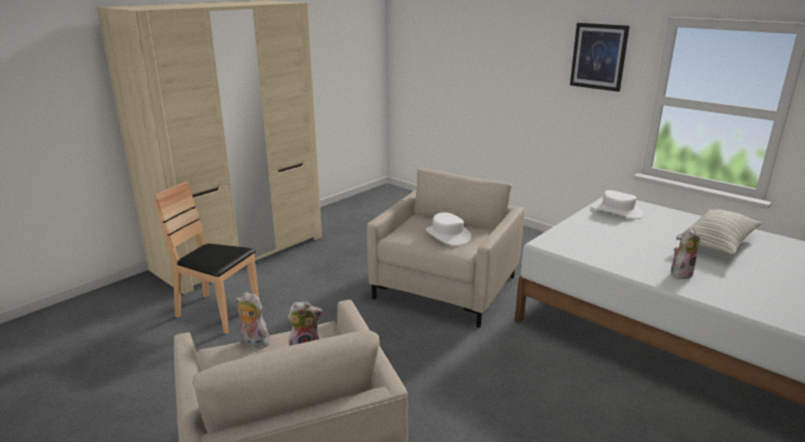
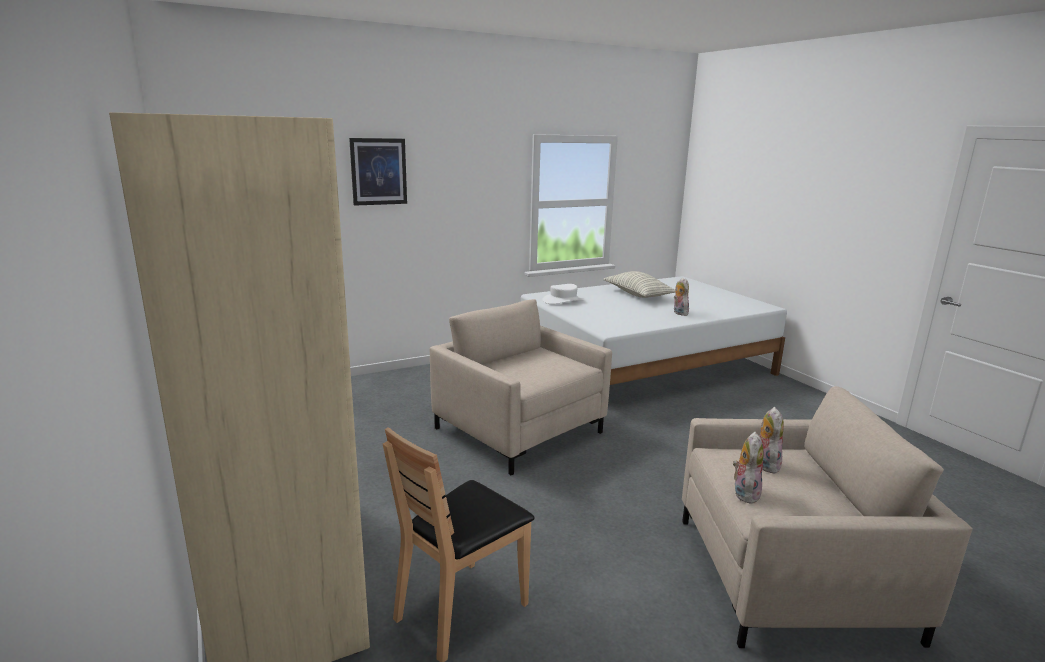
camera: 70 degrees left, 5 degrees down
(253, 343) = (744, 492): plush toy -> plush toy turned 150 degrees clockwise
(447, 235) = (544, 364): white hat -> none
(598, 56) = (481, 174): picture -> picture (378, 171)

